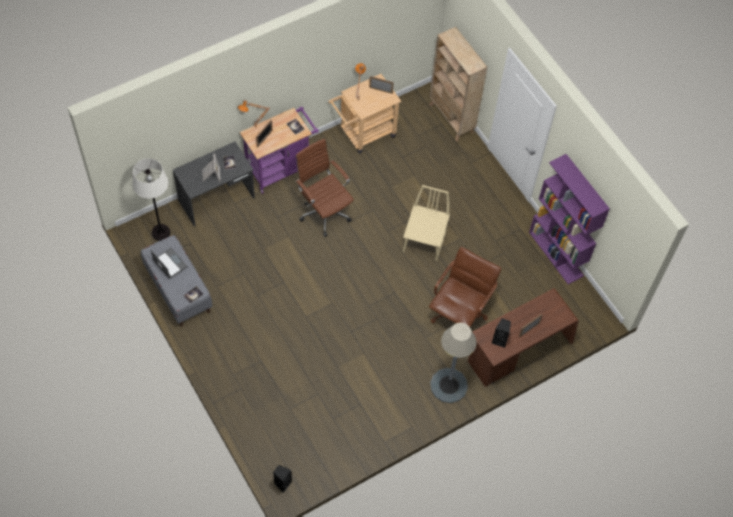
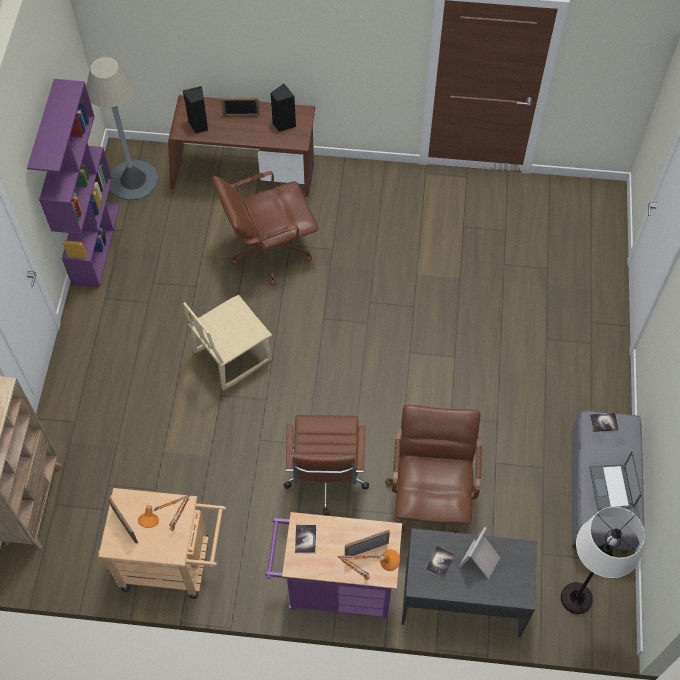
camera: 140 degrees left, 0 degrees up
(265, 235) = (430, 497): none -> brown office chair
(282, 483) = (606, 202): black speaker -> black speaker (199, 125)
(448, 385) = (350, 187): grey floor lamp -> grey floor lamp (133, 181)

